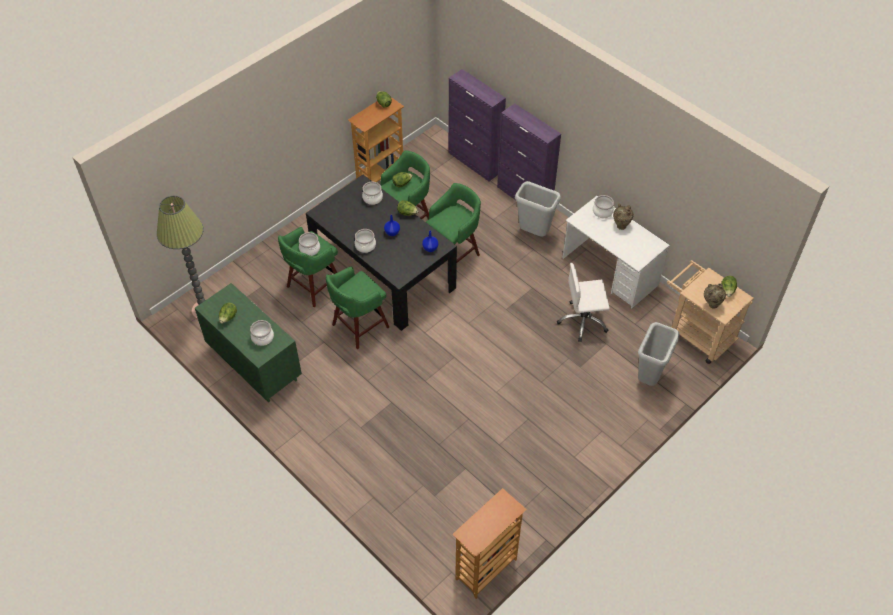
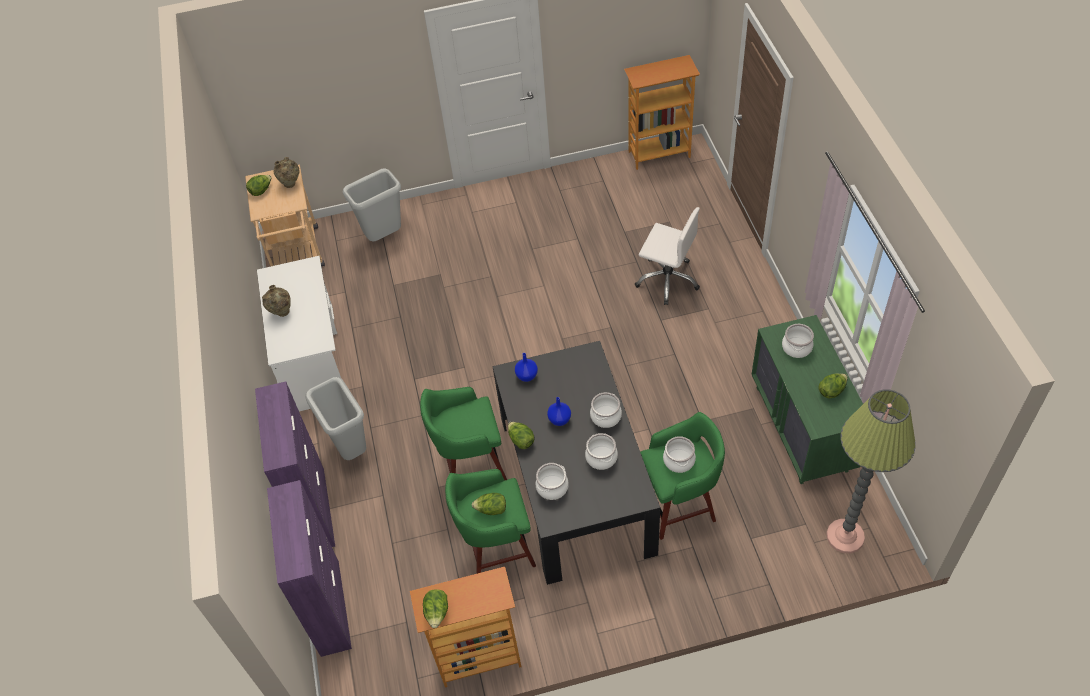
camera: 145 degrees left, 0 degrees up
(359, 327) = (649, 421): green stool -> none
(583, 321) = (394, 317): white office chair -> white office chair (667, 280)
(602, 211) = (284, 340): cooking pot -> cooking pot (601, 457)

